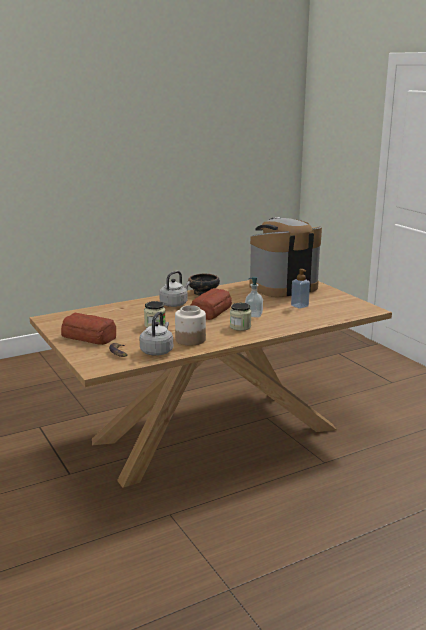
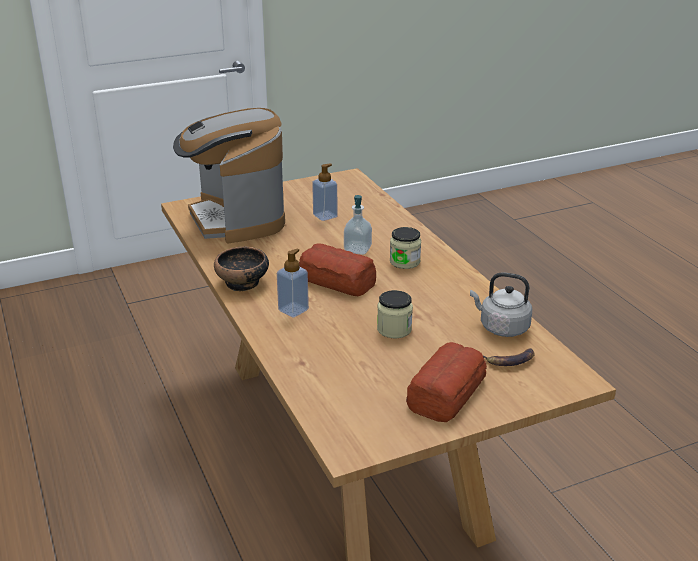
camera: 85 degrees left, 10 degrees up
(174, 304) = (293, 310): grey kettle -> soap dispenser
(190, 340) = (455, 301): jar -> none

